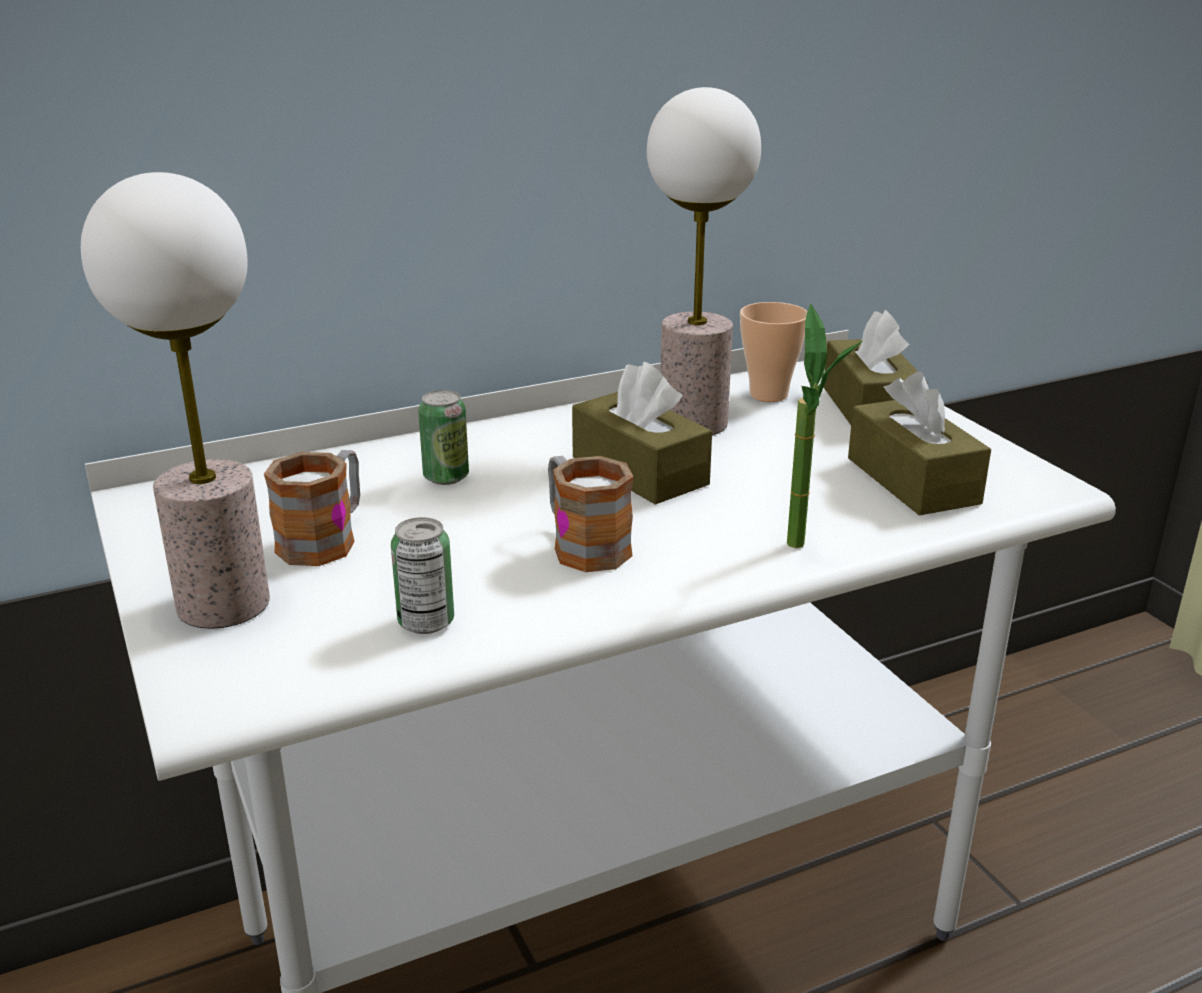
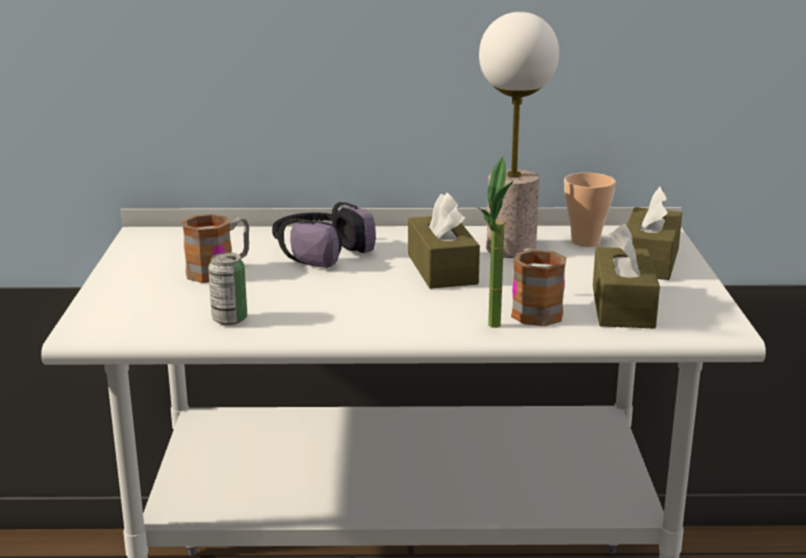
camera: 25 degrees right, 5 degrees down
(225, 604) = (136, 290): table lamp -> none
(446, 477) = (319, 252): can -> headphones
(583, 545) = (360, 300): mug -> mug (533, 310)

